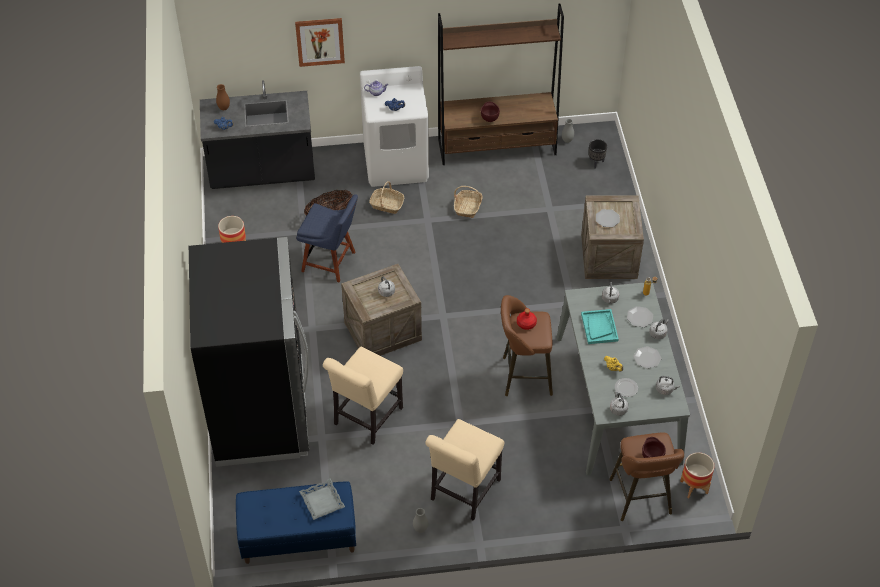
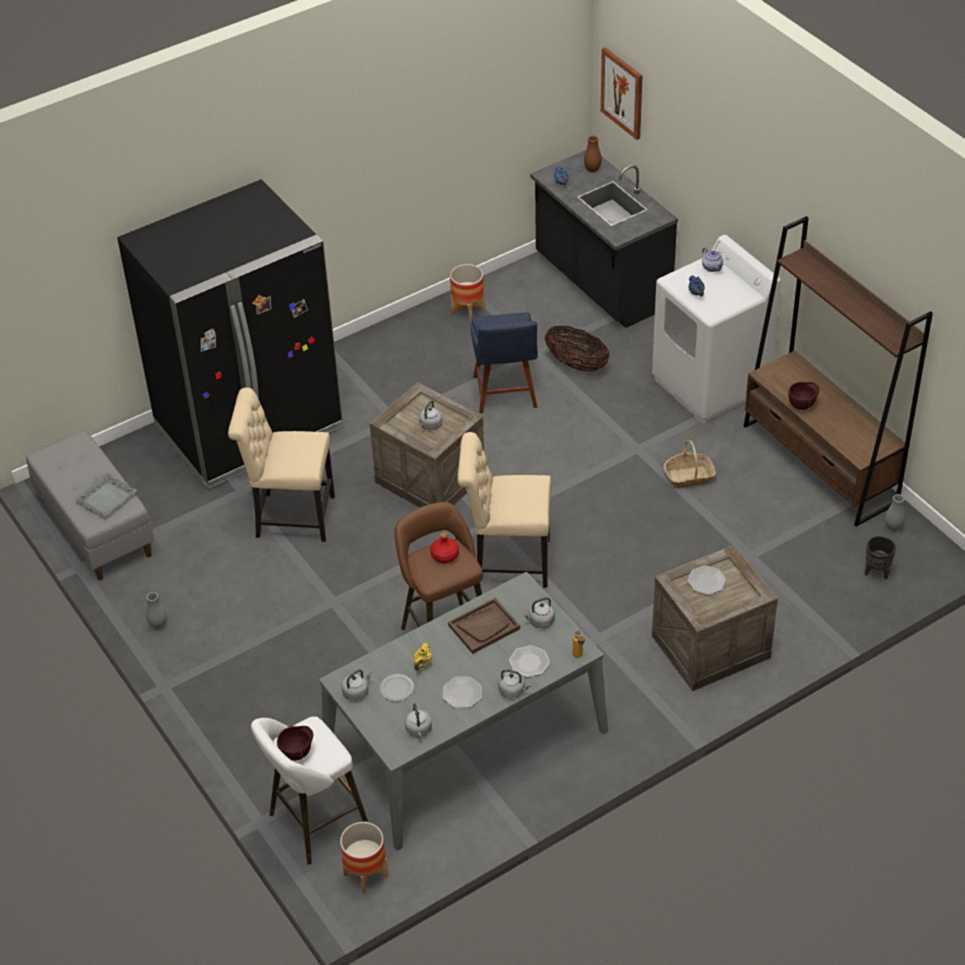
camera: 65 degrees right, 5 degrees down
(298, 538) = (95, 527): blue bench -> grey bench
(320, 41) = (701, 162): picture -> picture (622, 93)
(387, 205) = (634, 403): basket -> none
(463, 492) = (231, 643): beige chair -> beige chair (507, 562)
(599, 327) = (484, 627): turquoise tray -> brown tray
(641, 500) = (314, 824): brown stool -> white stool

